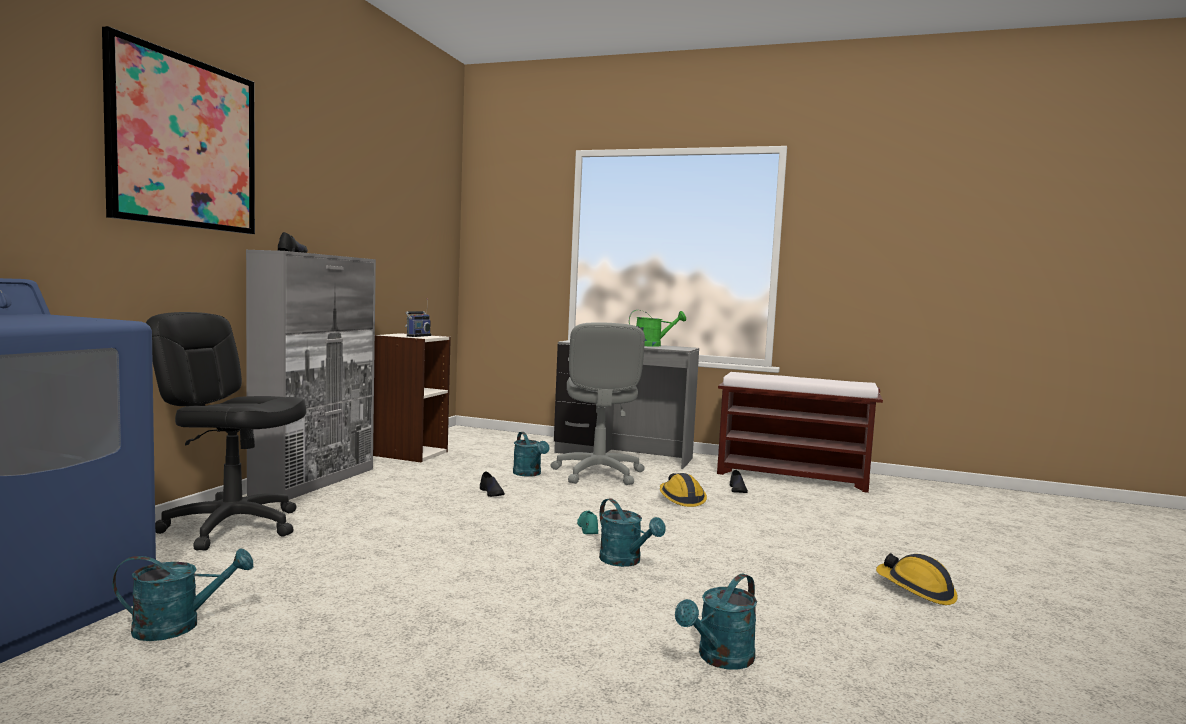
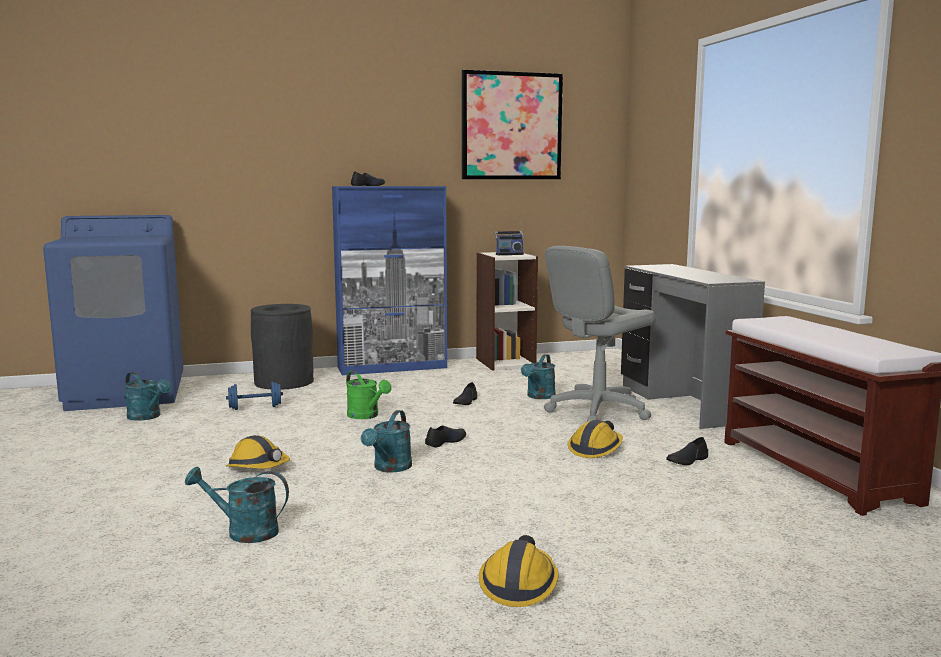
camera: 55 degrees right, 5 degrees up
(184, 143) = (280, 116): picture -> picture (511, 126)
(232, 526) = (284, 382): black office chair -> black trash can
(303, 562) = (255, 408): none -> blue dumbbell
(315, 481) = (393, 368): grey cabinet -> blue cabinet
(531, 610) = (258, 467): none -> hard hat
(588, 527) = (445, 441): turquoise shoe -> black shoe
(653, 345) = (712, 275): green watering can -> green watering can (366, 416)

